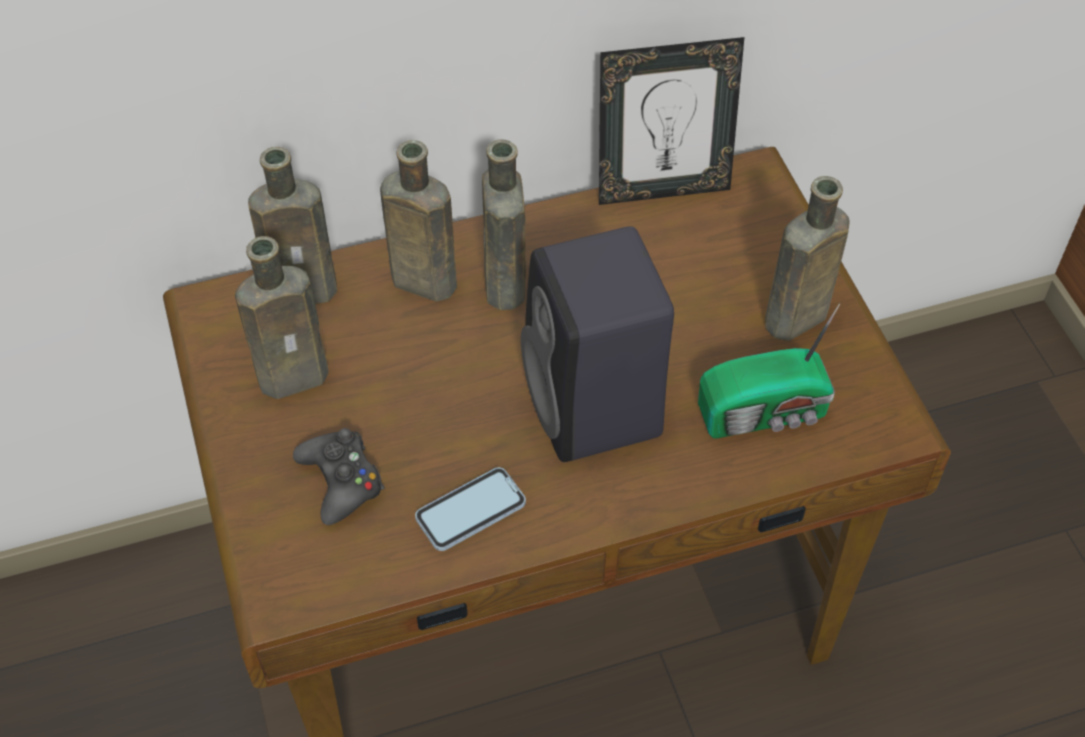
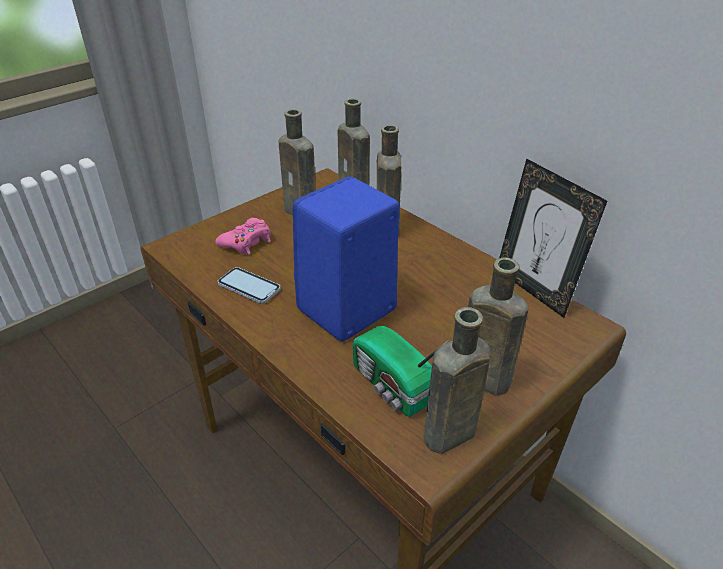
camera: 65 degrees right, 15 degrees down
(341, 481) = (246, 242): black game controller -> pink game controller
(505, 288) = (405, 255): brown bottle -> brown bottle (446, 436)
(596, 409) = (345, 311): black speaker -> blue speaker

